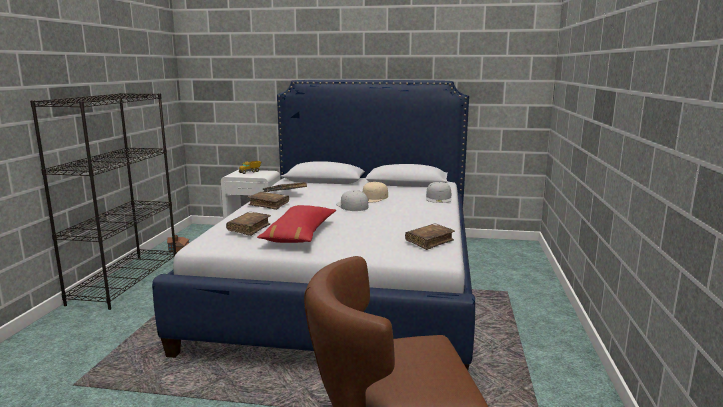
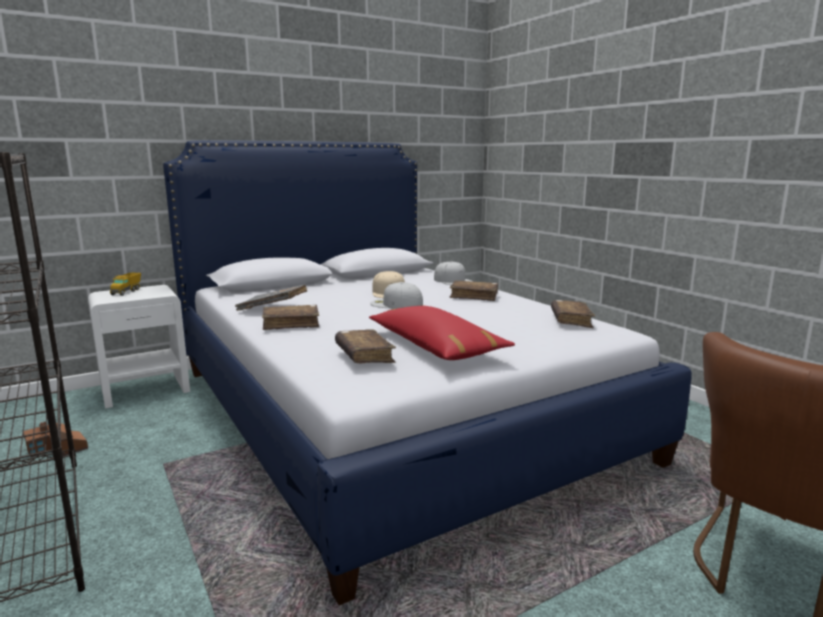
camera: 40 degrees left, 0 degrees up
(417, 211) = (474, 296): none -> brown book

